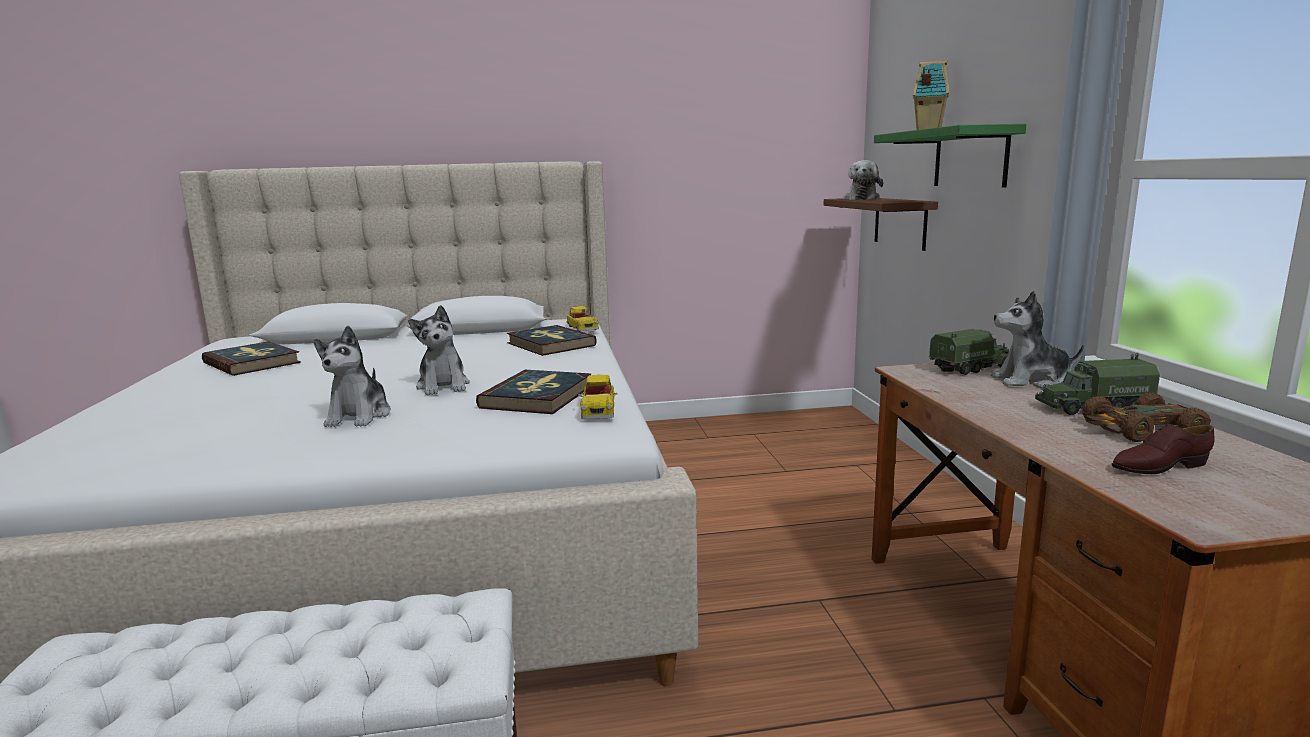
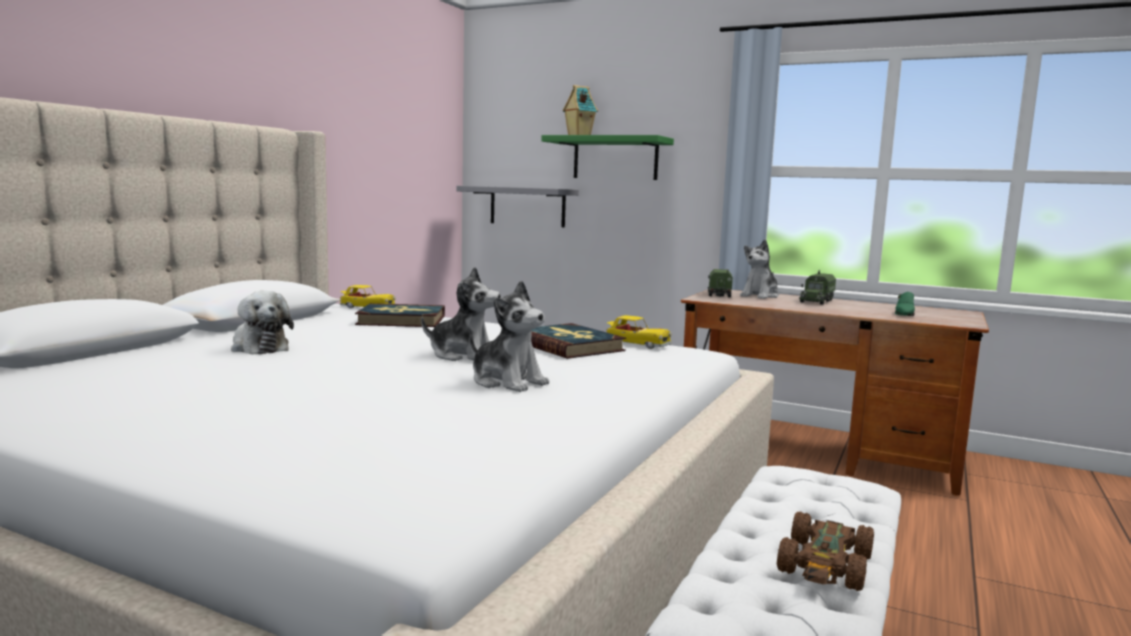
camera: 55 degrees left, 5 degrees down
(252, 363) = (116, 384): book -> none
(861, 199) = (498, 186): plush toy -> plush toy (259, 347)
(900, 222) = (527, 206): brown shelf -> grey shelf
(1140, 430) = (856, 305): brown toy car -> brown toy car (825, 565)
(1158, 466) = (904, 314): brown shoe -> green shoe

